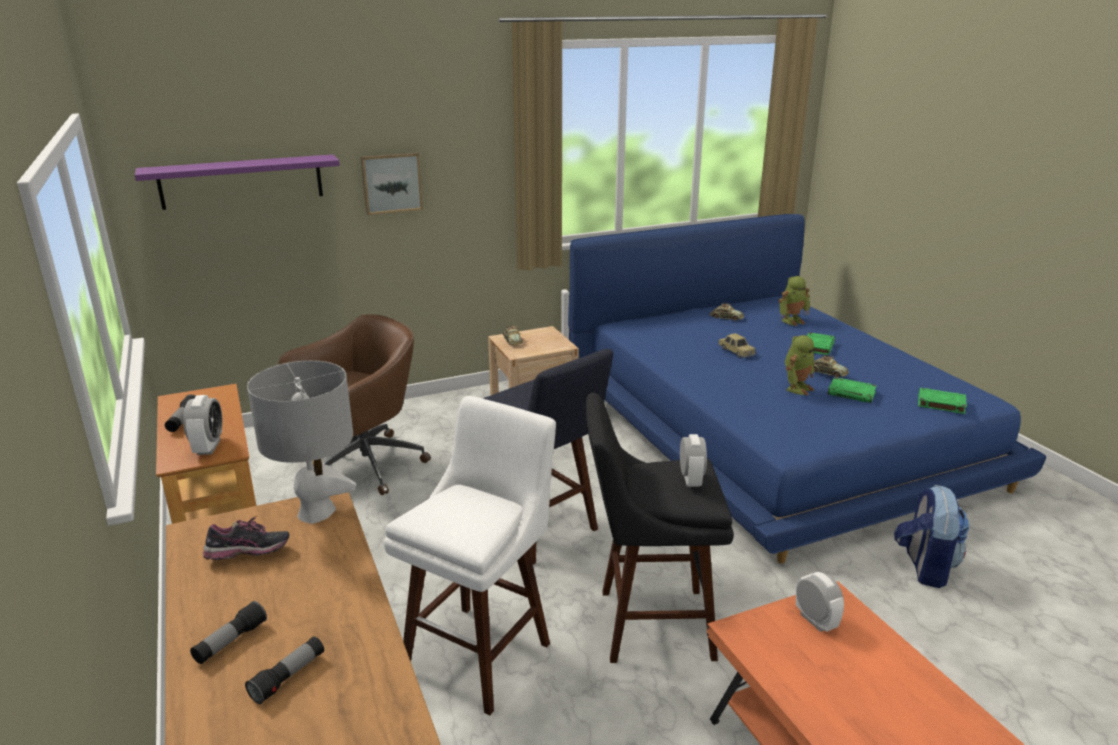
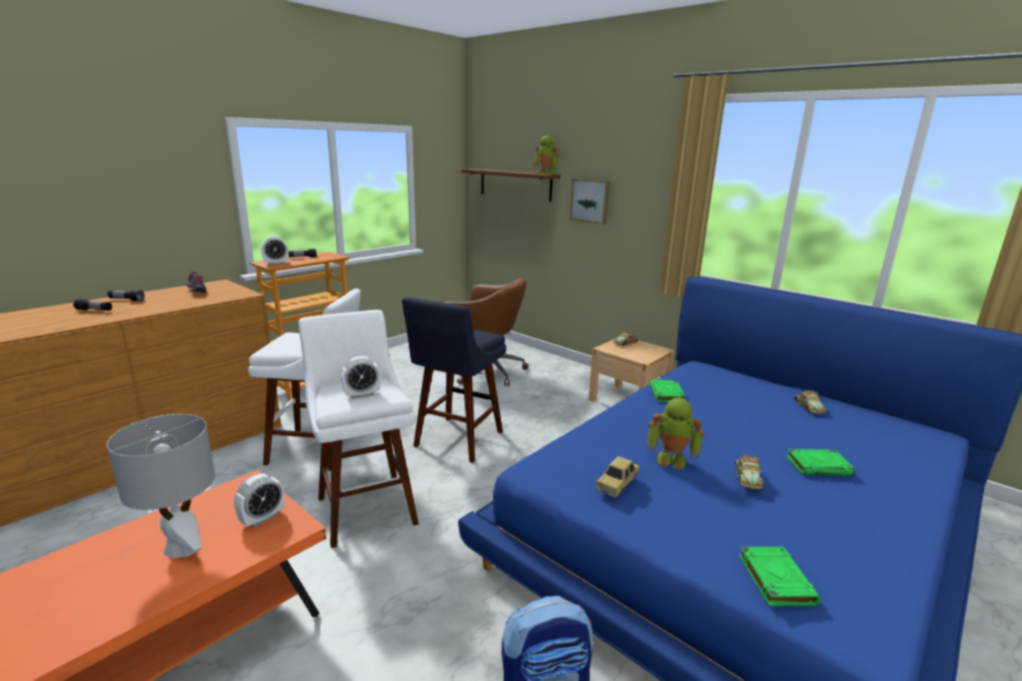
camera: 65 degrees right, 5 degrees down
(241, 181) = (515, 184): purple shelf -> brown shelf
(317, 512) = (236, 294): grey table lamp -> grey table lamp (183, 548)
(647, 624) = (365, 506): black stool -> white stool
(736, 351) = (723, 420): toy car -> toy car (617, 483)
(792, 320) = (871, 443): toy robot -> toy robot (545, 173)
(852, 393) = (713, 500): green book -> green book (666, 394)

